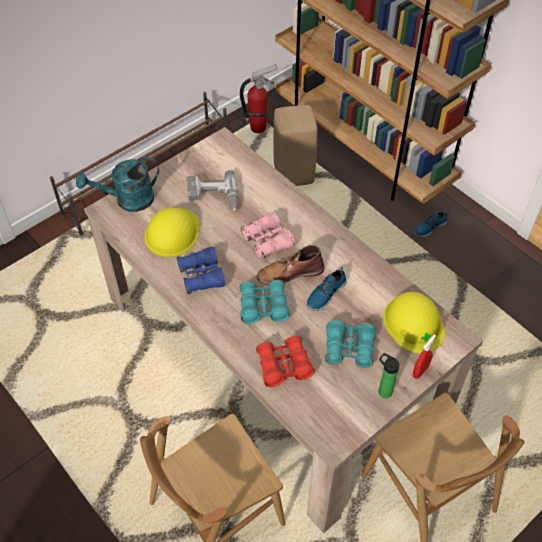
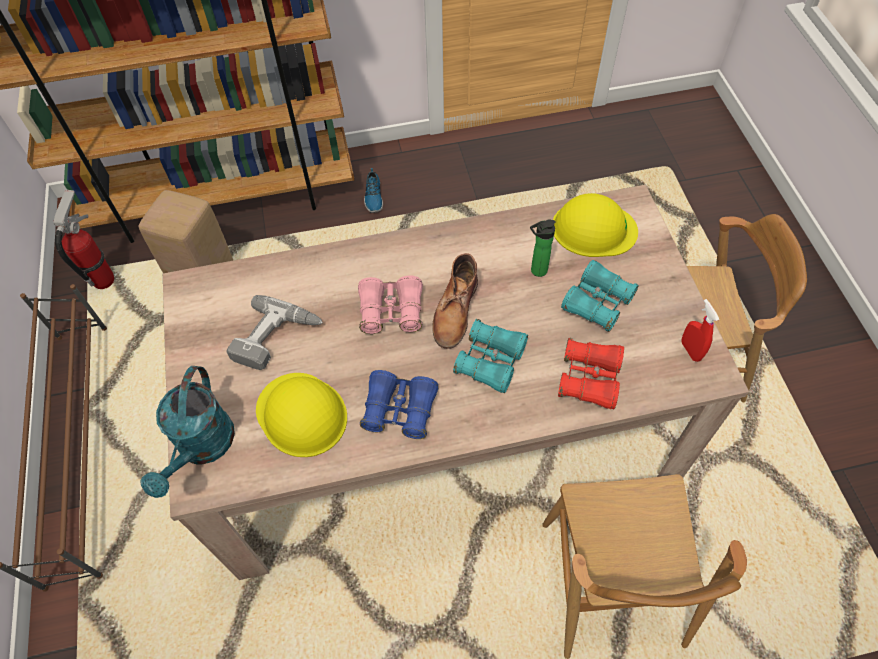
camera: 60 degrees left, 5 degrees up
(325, 293) = (507, 289): shoe -> none
(383, 391) = (668, 298): bottle -> bottle (536, 271)
(420, 371) = (658, 253): red spray bottle -> red spray bottle (690, 350)

